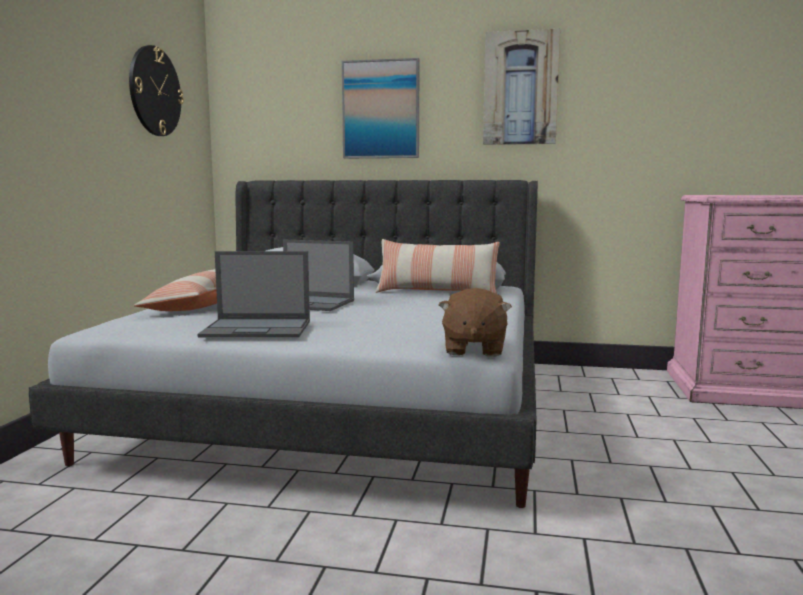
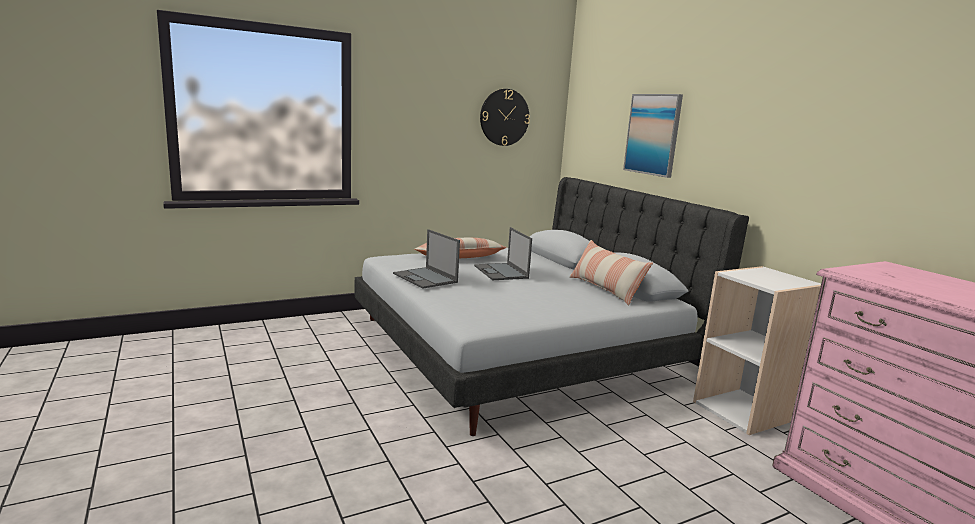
camera: 50 degrees right, 5 degrees up
(473, 349) = (469, 326): brown plush toy -> none
(520, 88) = (752, 126): picture -> none
(593, 377) = (744, 411): none -> bookcase

